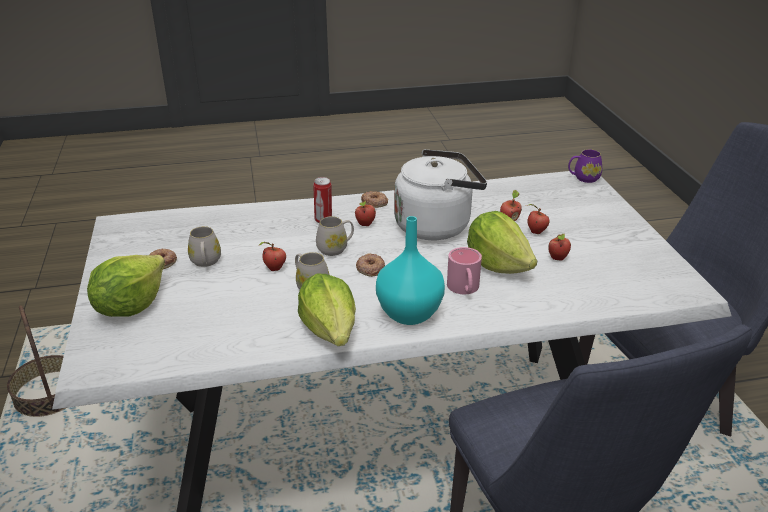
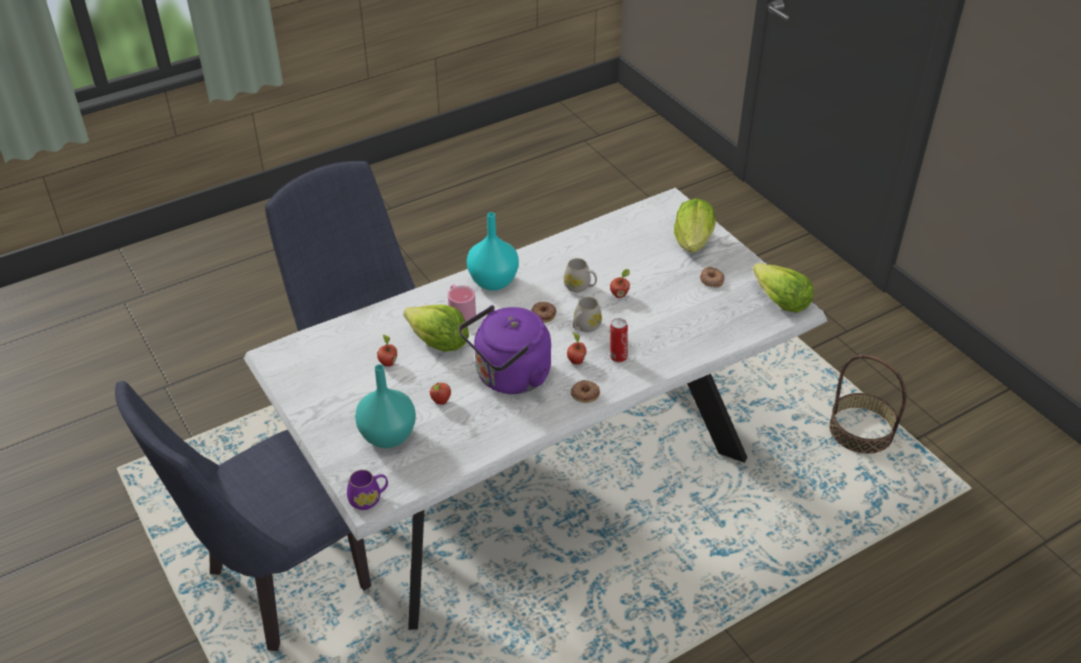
camera: 160 degrees right, 10 degrees up
(205, 262) = (678, 287): white mug -> none
(331, 330) = (541, 257): lettuce -> lettuce (779, 301)
(437, 225) = (509, 377): white kettle -> purple kettle
(535, 232) = (412, 392): apple -> none
(563, 207) = (388, 437): none -> turquoise vase

